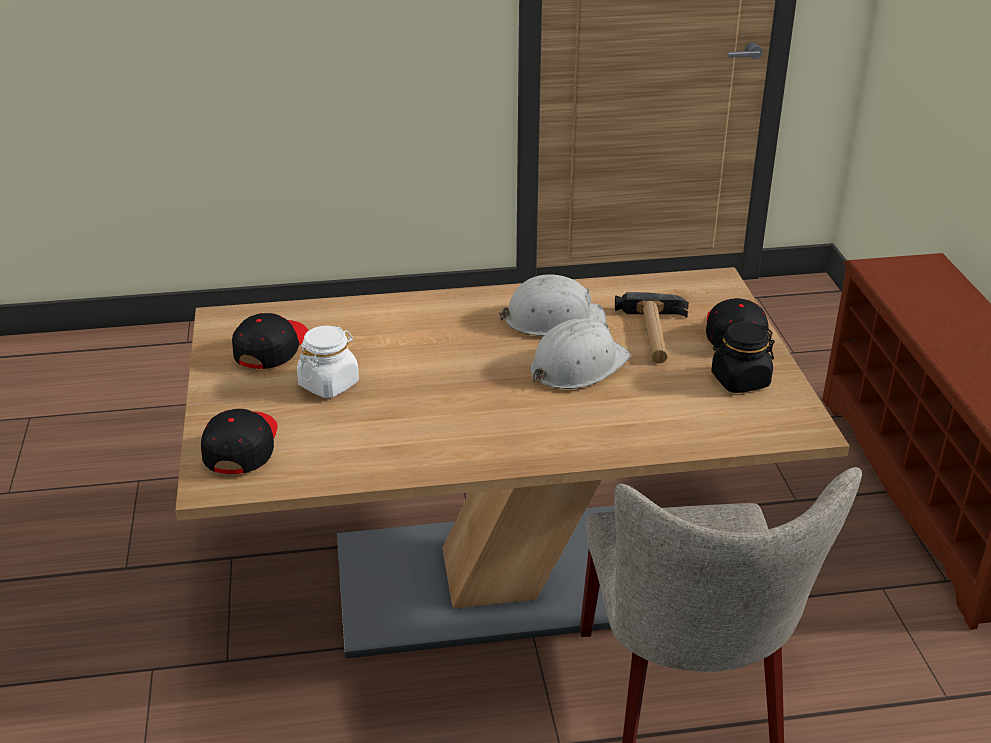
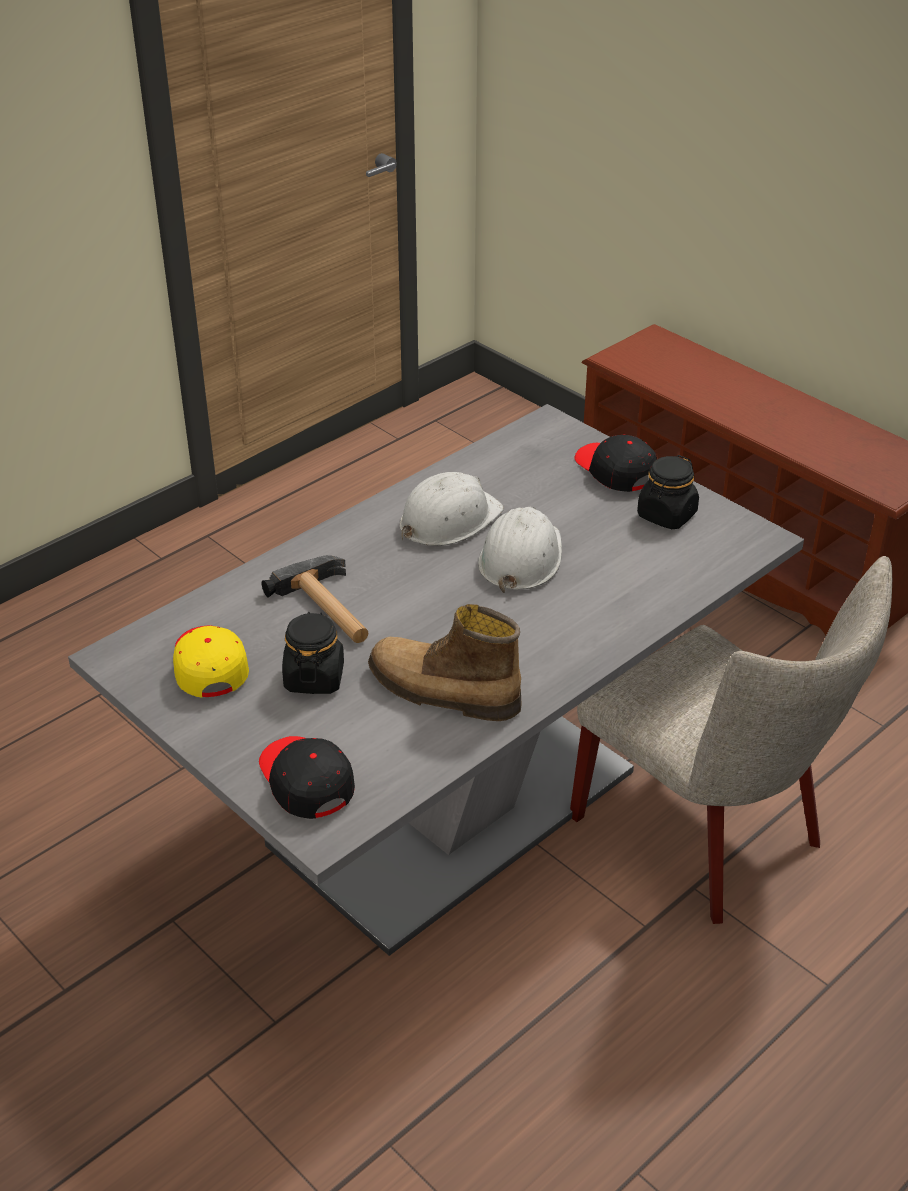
camera: 35 degrees left, 5 degrees up
(271, 348) = (209, 665): black cap -> yellow cap
(329, 384) = (314, 677): white jar -> black jar
(404, 432) = (442, 692): none -> boot
(495, 579) = (454, 808): brown dining table -> grey dining table
(654, 334) = (552, 499): hammer -> hammer (329, 609)

